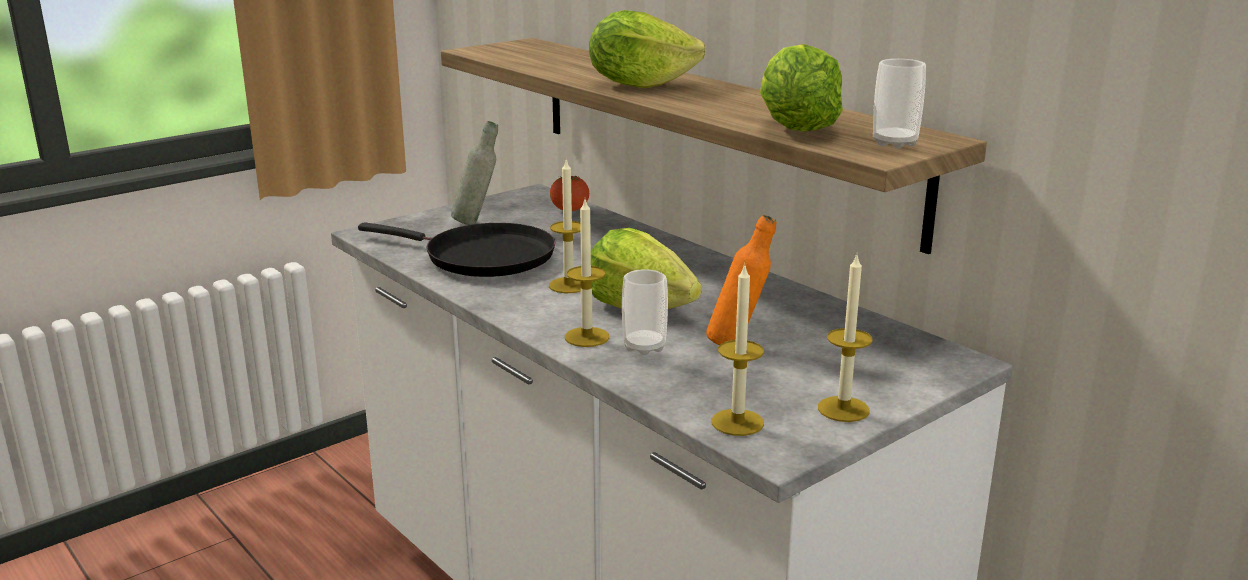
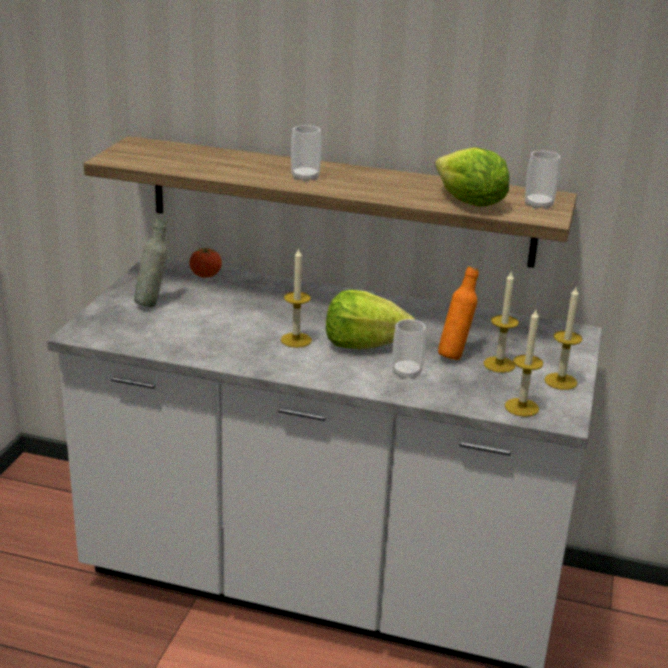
camera: 35 degrees left, 5 degrees up
(482, 257) = (202, 332): black frying pan -> none
(587, 337) = (363, 376): candle -> candle (499, 364)
(639, 84) = (305, 178): lettuce -> cup

